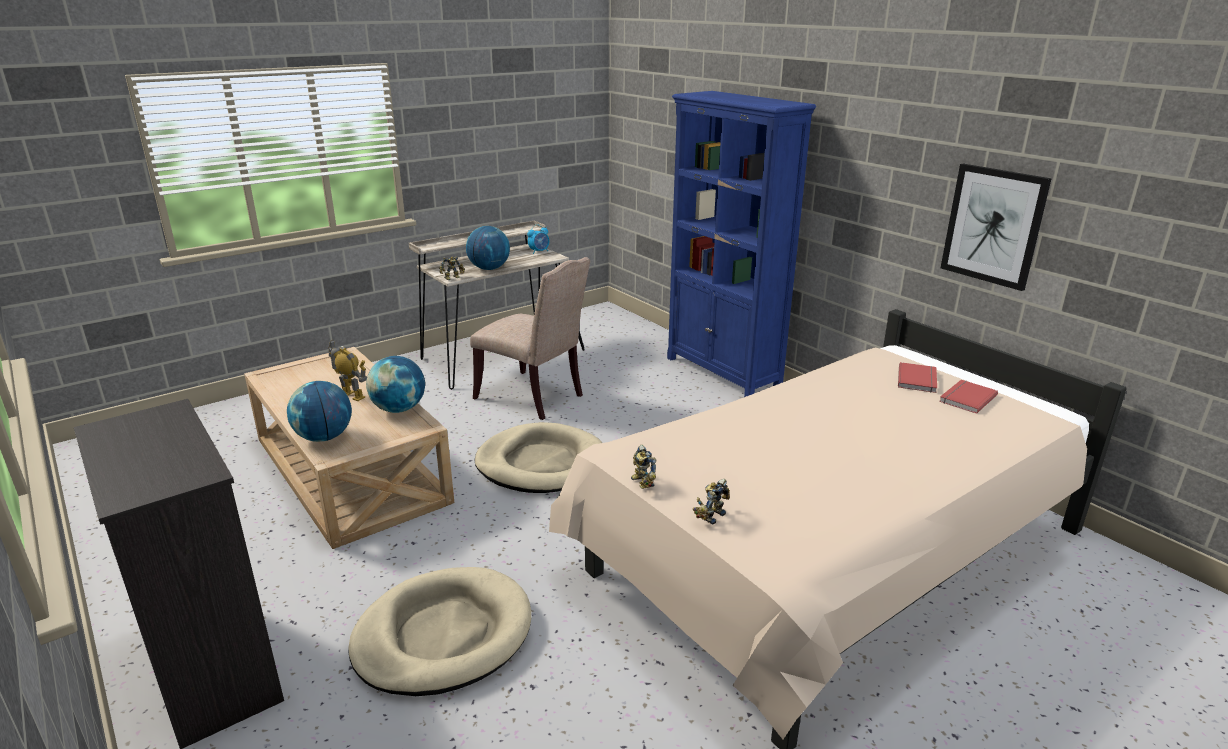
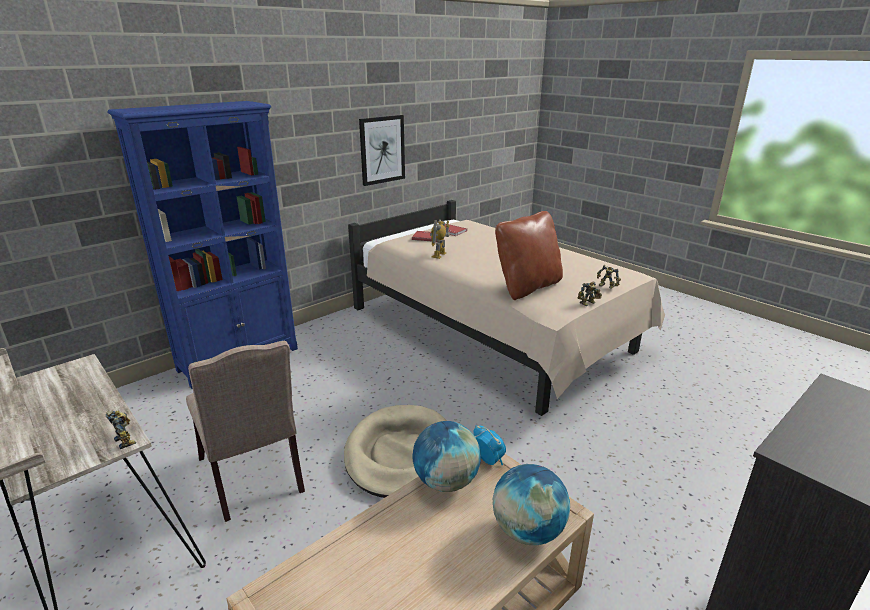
camera: 95 degrees left, 0 degrees up
(352, 396) = (413, 540): toy robot -> toy robot (439, 255)
(443, 635) = (641, 475): beige dog bed -> none
(489, 269) = (100, 411): globe -> none
(534, 397) = (255, 477): beige chair -> beige chair turned 120 degrees clockwise
(539, 251) = (43, 377): alarm clock -> alarm clock (488, 460)
(705, 440) = (527, 287): none -> brown pillow

